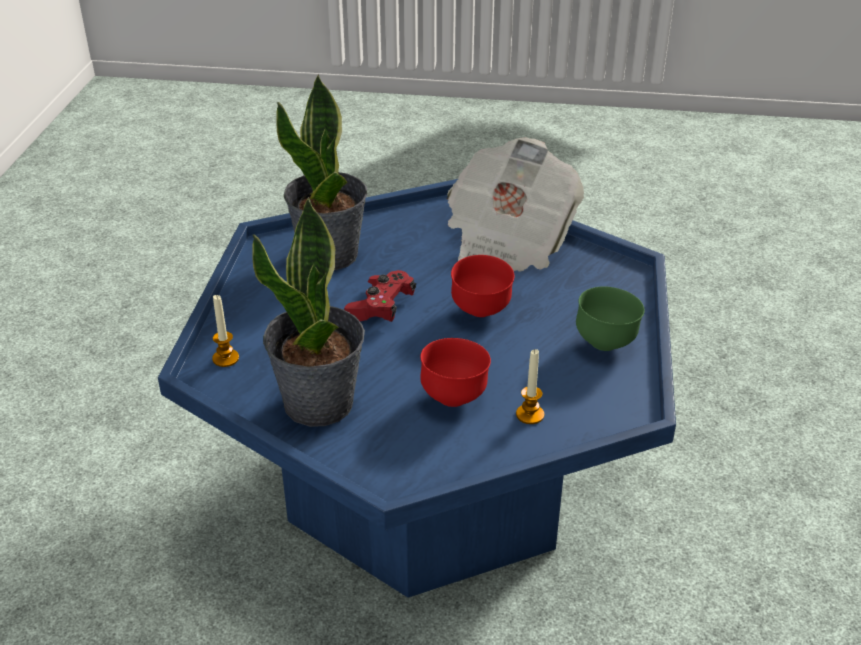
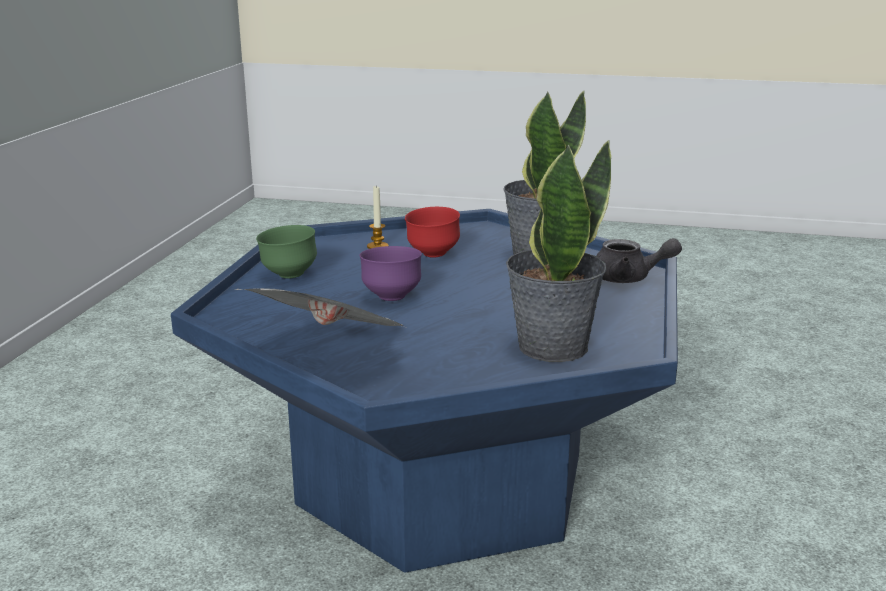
camera: 175 degrees left, 15 degrees down
(225, 358) = (629, 278): candle -> grey teapot
(381, 307) = (490, 303): red game controller -> none
(481, 312) = (391, 297): red bowl -> purple bowl

